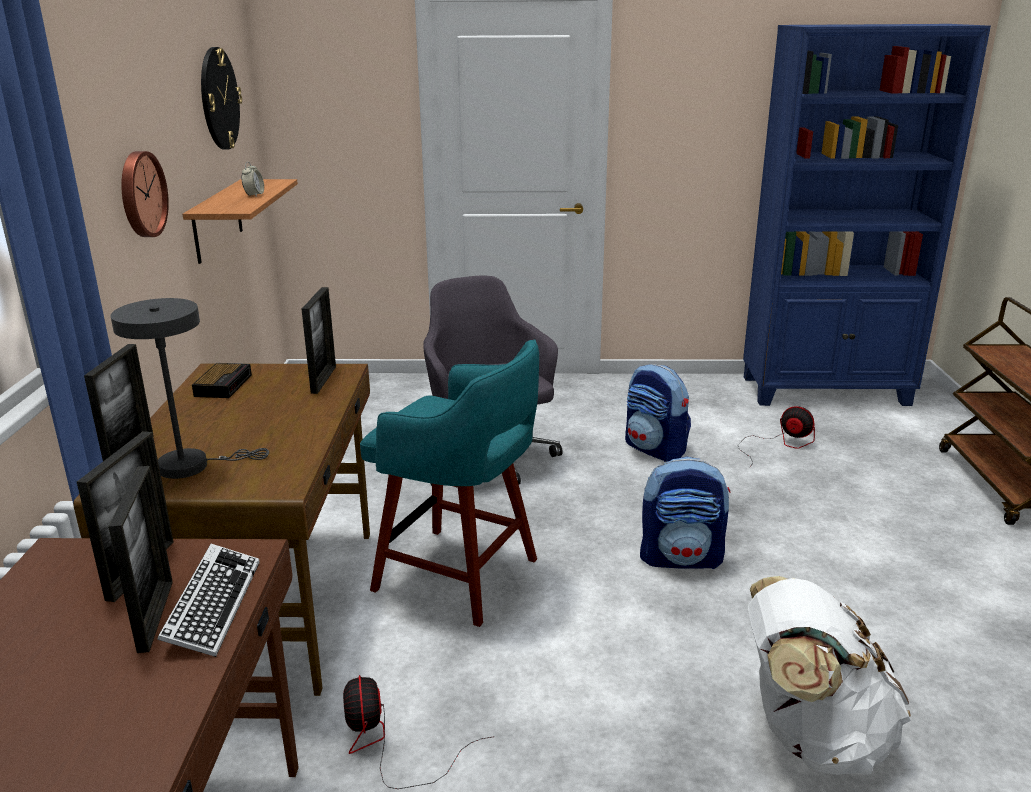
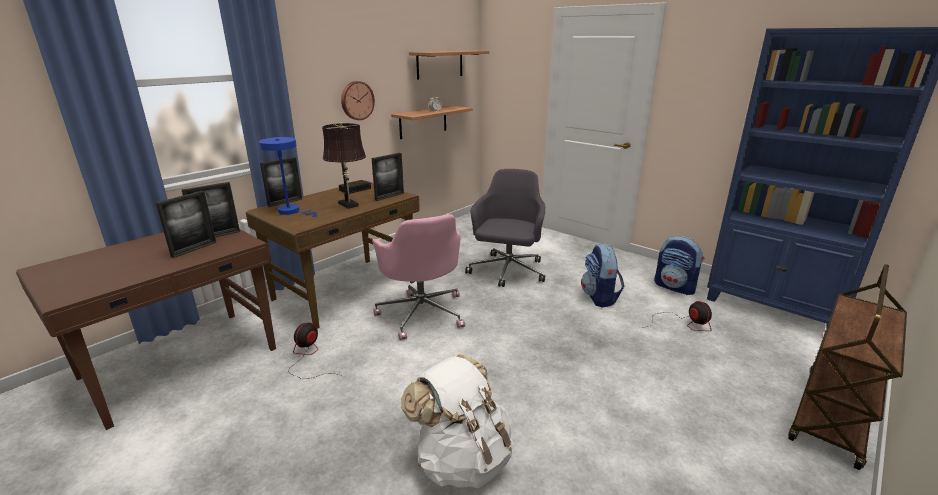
camera: 40 degrees right, 0 degrees up
(192, 465) = (292, 211): grey table lamp -> blue table lamp
(213, 606) = (209, 253): keyboard -> none
(219, 99) = (440, 64): wall clock -> shelf
(284, 417) = (349, 205): none -> brown table lamp
(460, 576) = (422, 313): turquoise stool -> pink office chair
(681, 558) = (529, 351): backpack -> backpack (675, 287)

